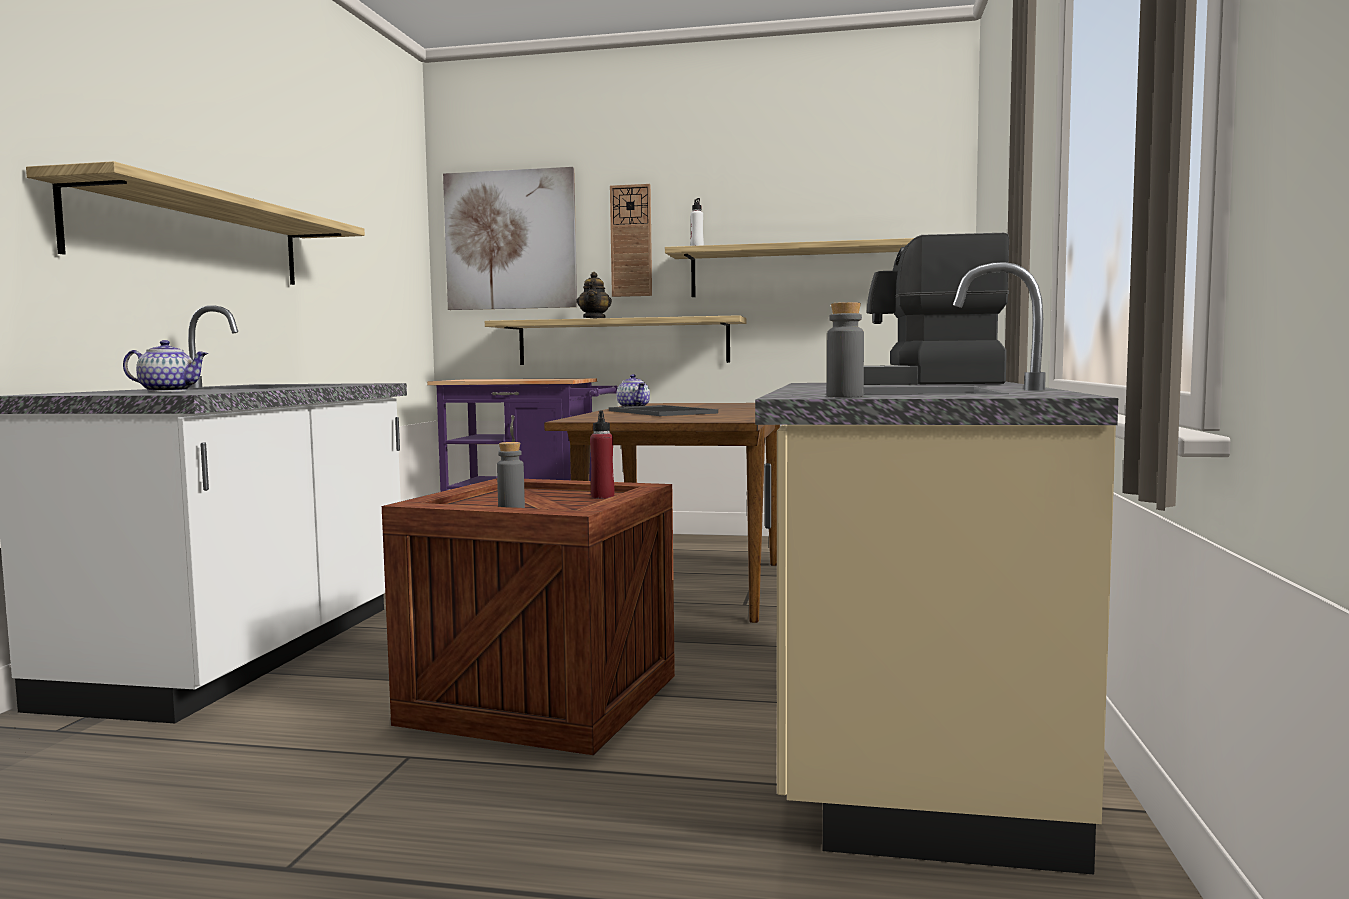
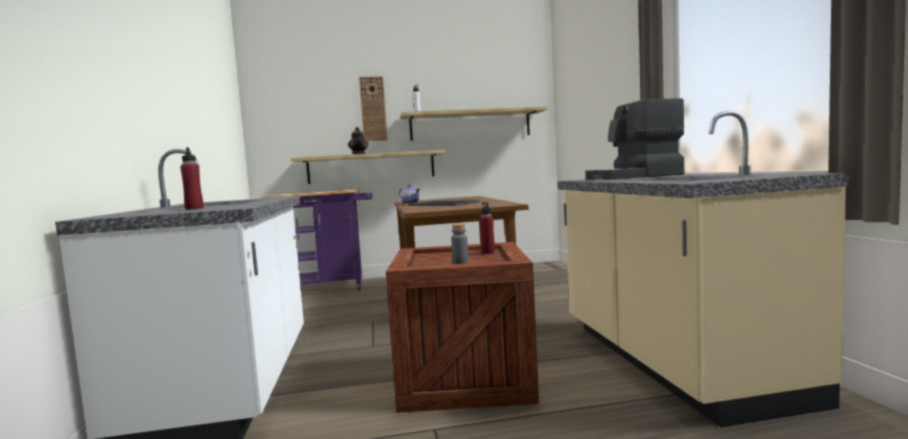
camera: 20 degrees left, 0 degrees up
(169, 391) = (194, 208): teapot -> red bottle
(194, 238) = (147, 102): shelf -> none
(510, 240) = (297, 108): picture -> none
(845, 396) = (718, 180): grey bottle -> none

